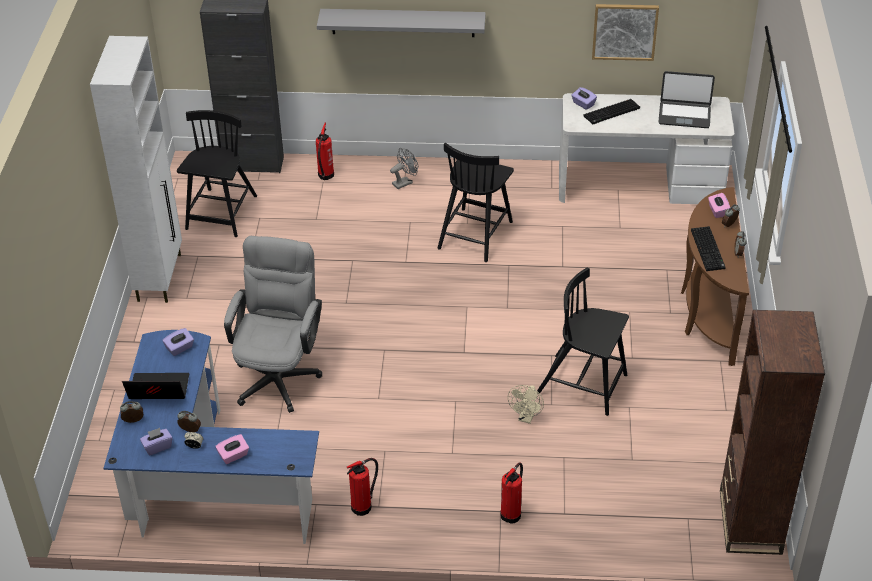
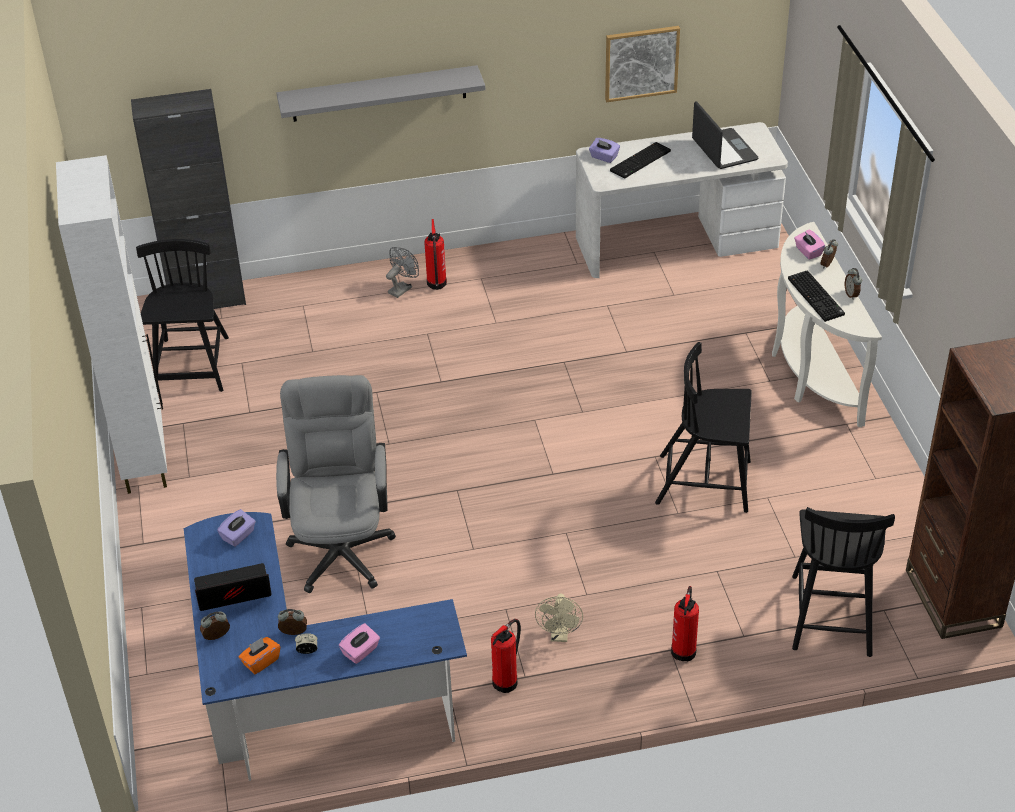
camera: 15 degrees left, 0 degrees up
(157, 447) = (261, 662): purple tissue box -> orange tissue box
(325, 176) = (303, 298): fire extinguisher -> fire extinguisher (436, 284)
(475, 234) = (510, 333): black chair -> black chair (831, 613)
(526, 417) = (656, 534): beige fan -> beige fan (560, 635)
(684, 115) = (723, 150): laptop -> laptop turned 105 degrees counterclockwise
(707, 312) = (810, 372): brown console table -> white console table

